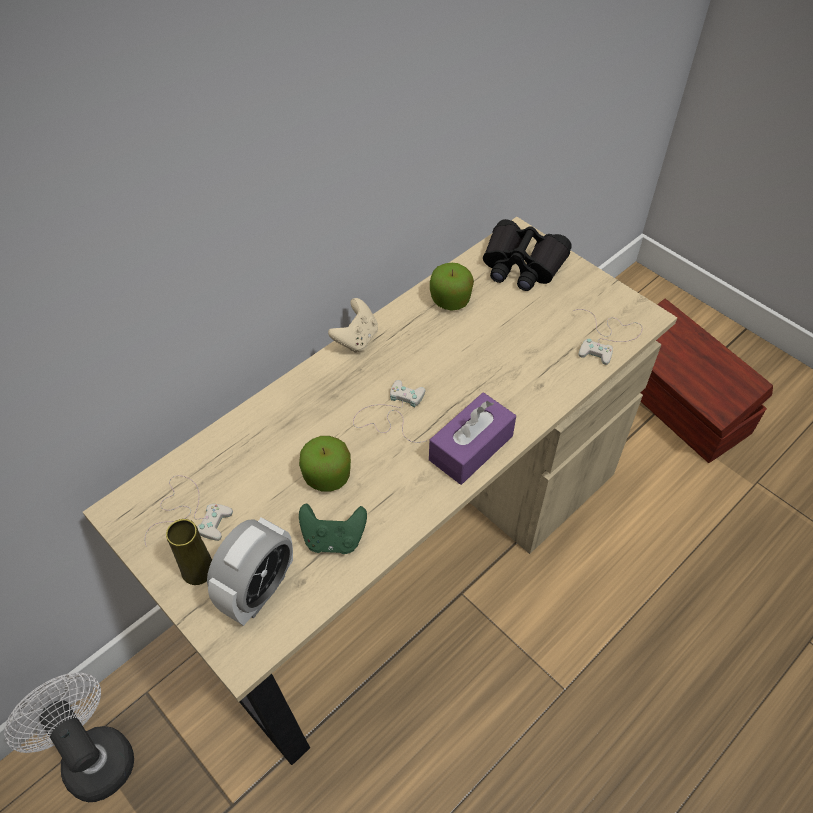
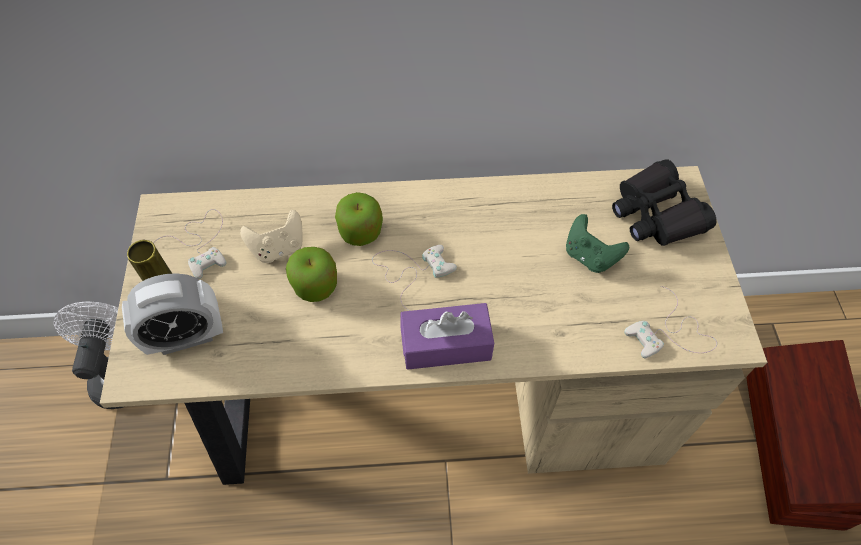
camera: 40 degrees right, 5 degrees up
(333, 539) = (271, 338): green game controller -> green game controller (589, 256)
(356, 339) = (446, 189): beige game controller -> beige game controller (278, 248)
(450, 300) = (557, 205): apple -> apple (360, 231)

